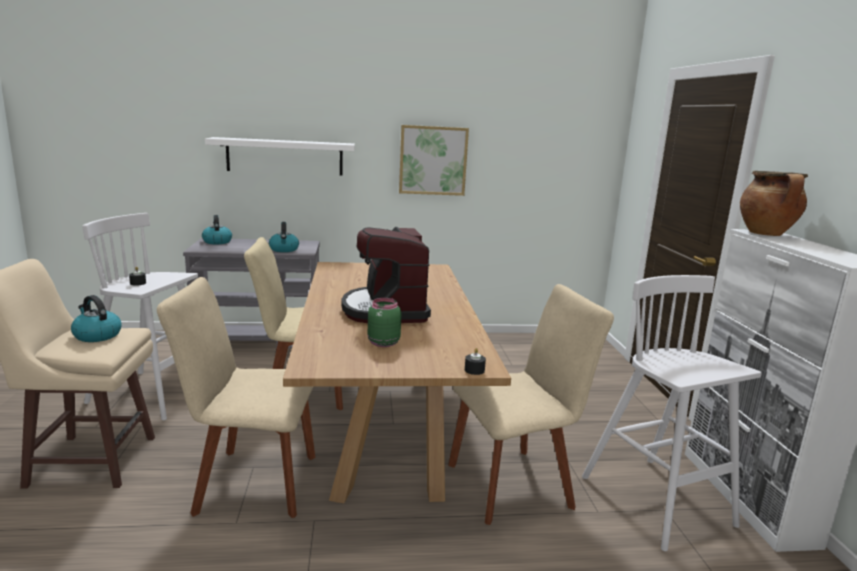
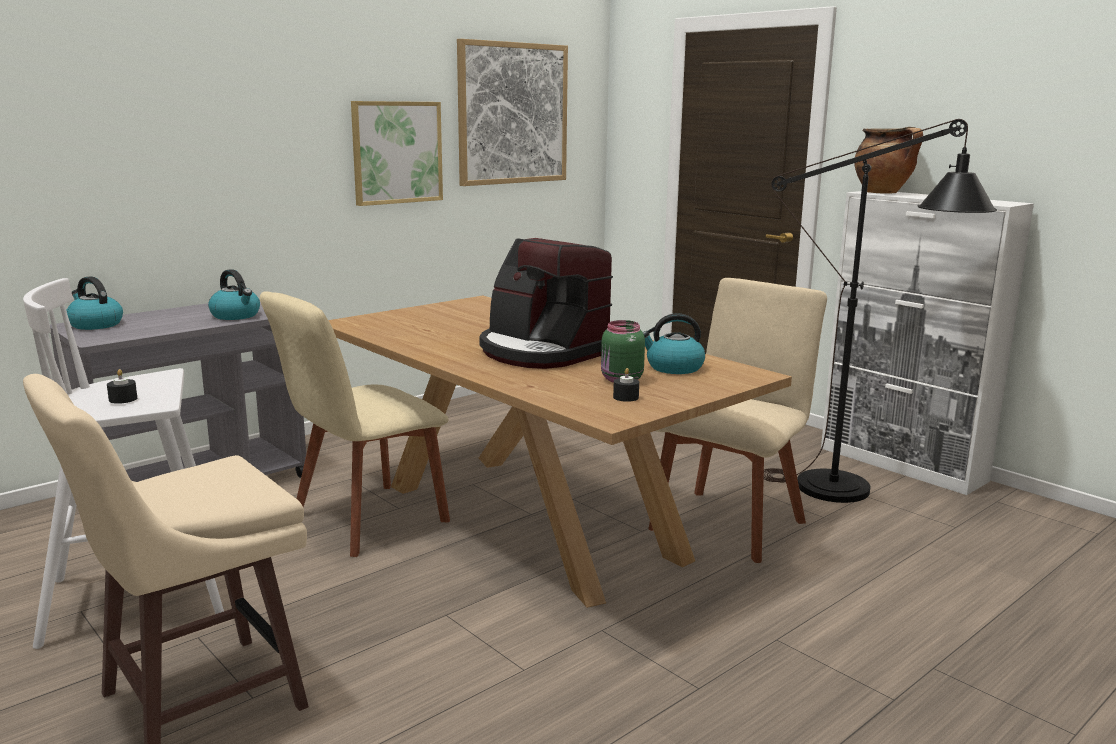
camera: 35 degrees left, 0 degrees up
(97, 335) = (198, 479): kettle -> kettle (673, 368)
(250, 482) = (471, 629): beige chair -> none
(285, 156) = (179, 163): white shelf -> none
(474, 370) = (753, 378): black candle -> black candle (625, 397)
(533, 139) = (512, 113): none -> picture
(658, 502) = (854, 492): white stool -> black floor lamp

